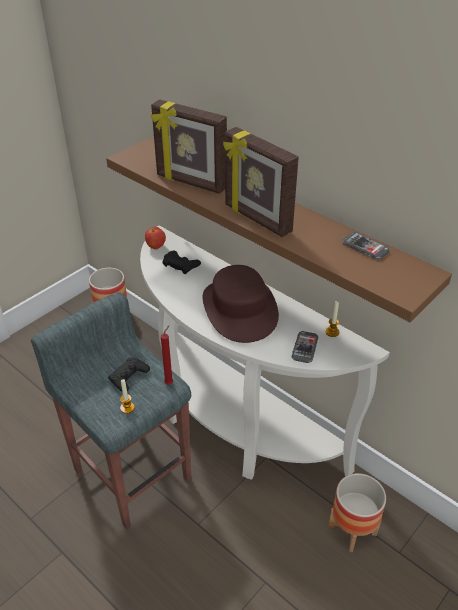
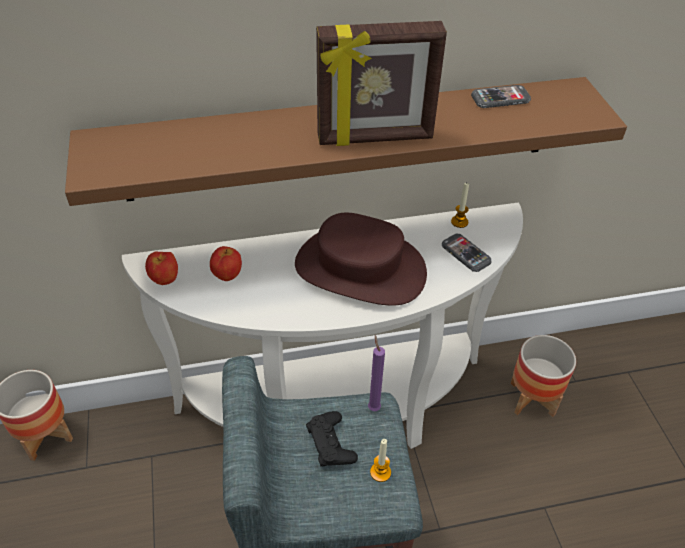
camera: 55 degrees left, 5 degrees up
(170, 382) = (373, 406): red candle -> purple candle
(181, 265) = (227, 276): black game controller -> apple
(190, 183) = (235, 149): picture frame -> none

